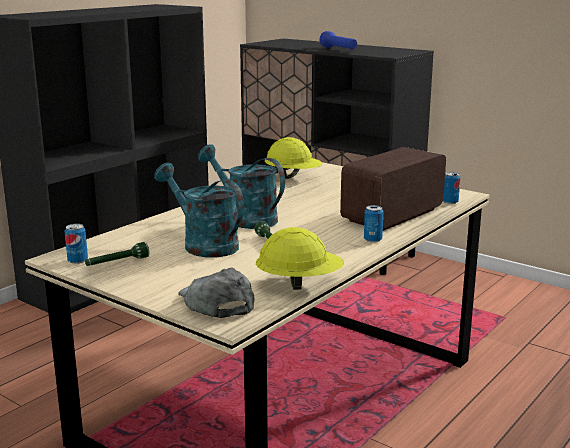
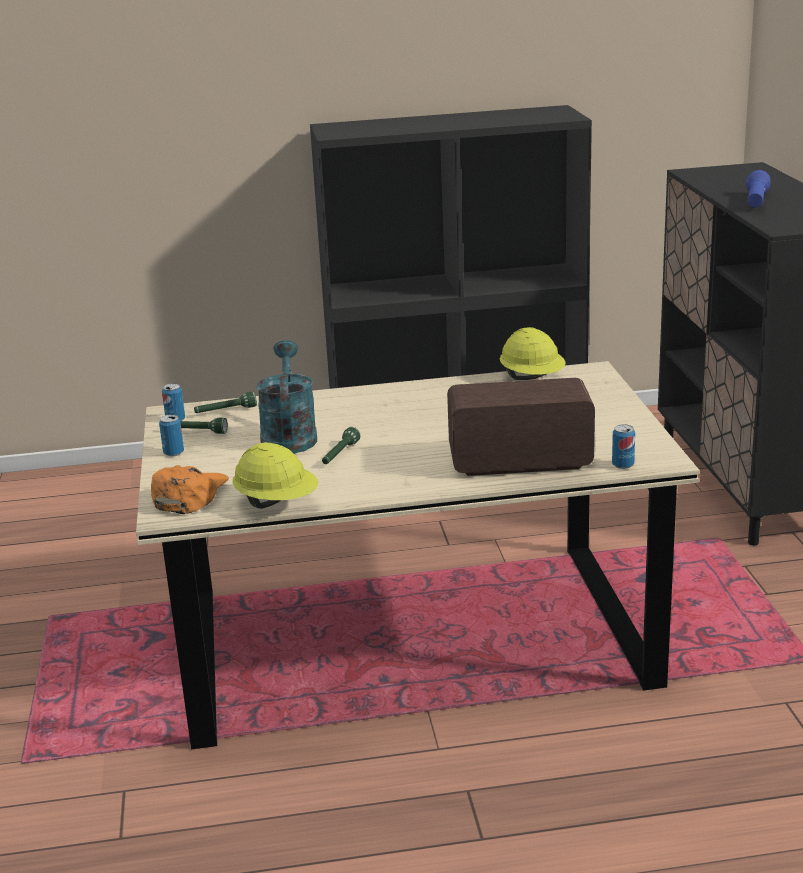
camera: 45 degrees right, 5 degrees up
(111, 244) = (225, 411): none -> green flashlight
(216, 301) = (189, 494): grey cap -> orange cap
(245, 218) = (378, 418): turquoise watering can -> none
(372, 240) = (434, 482): can -> can (173, 453)

